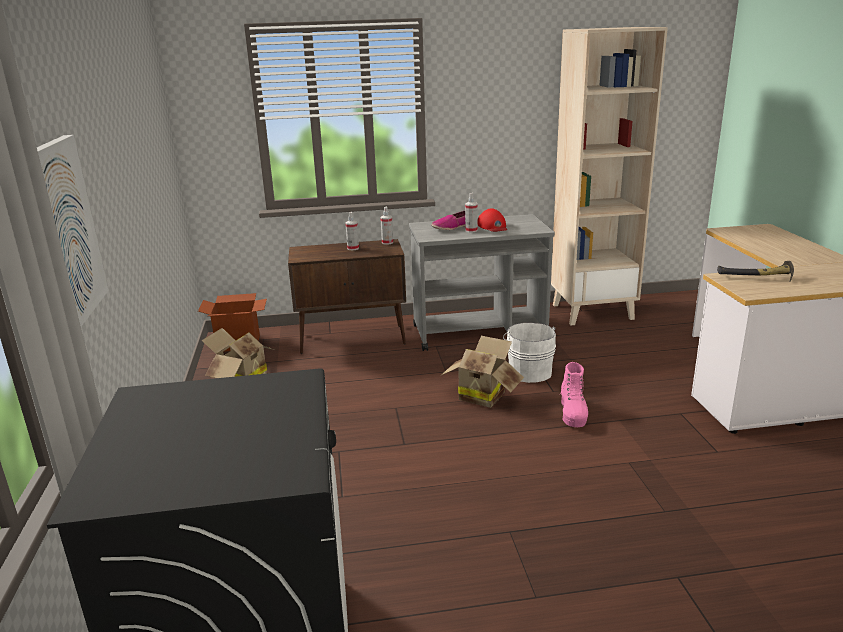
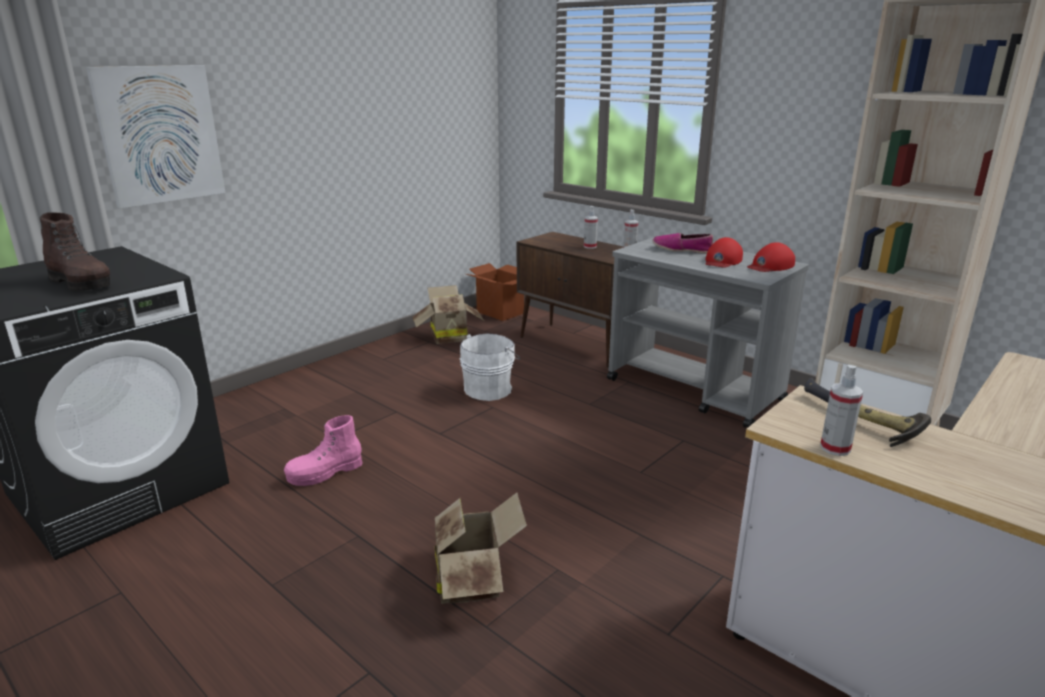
camera: 50 degrees right, 0 degrees up
(256, 422) = (81, 283): none -> brown boot
(471, 230) = (688, 257): spray bottle -> spray bottle (835, 448)
(482, 395) = (573, 437): cardboard box -> cardboard box (473, 580)
(522, 221) = (770, 266): none -> red cap
(529, 371) = (660, 444): white bucket -> white bucket (490, 389)
(573, 413) = (611, 499): pink boot -> pink boot (325, 473)

